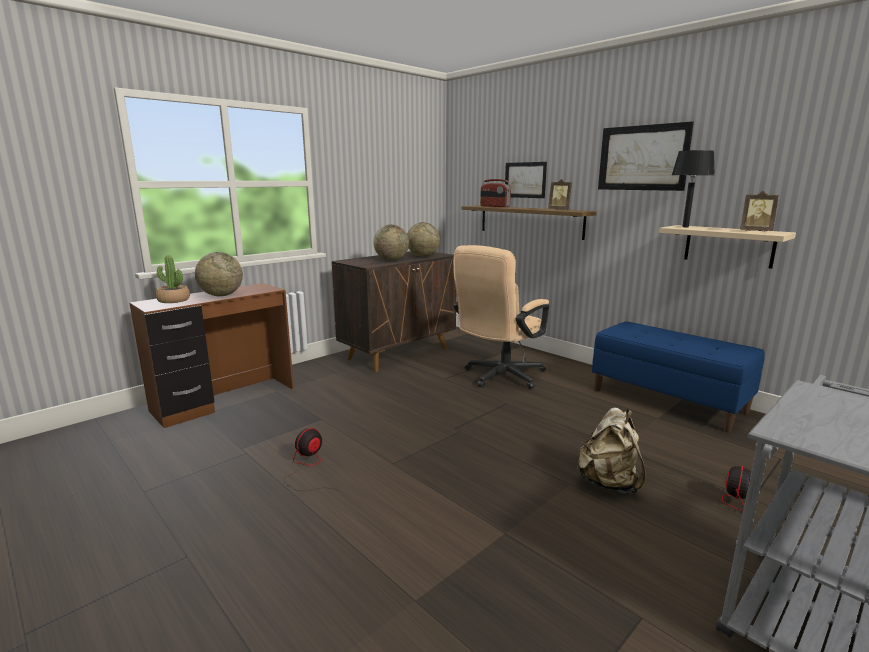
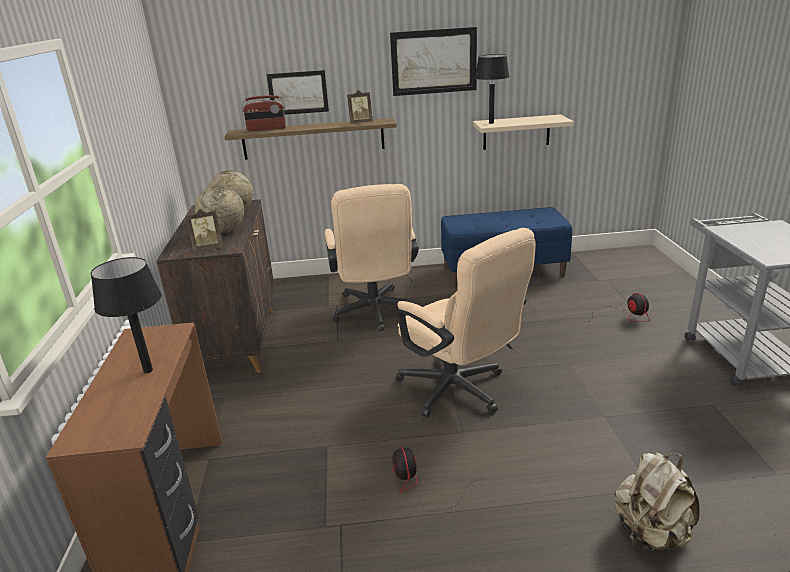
camera: 50 degrees left, 10 degrees up
(173, 300) = (109, 413): potted plant -> none
(221, 295) = (147, 370): globe -> black table lamp
(444, 444) = (459, 392): none -> beige office chair
(609, 483) = (581, 347): beige backpack -> beige backpack (651, 534)
(755, 231) = (544, 119): picture frame -> picture frame (208, 247)

